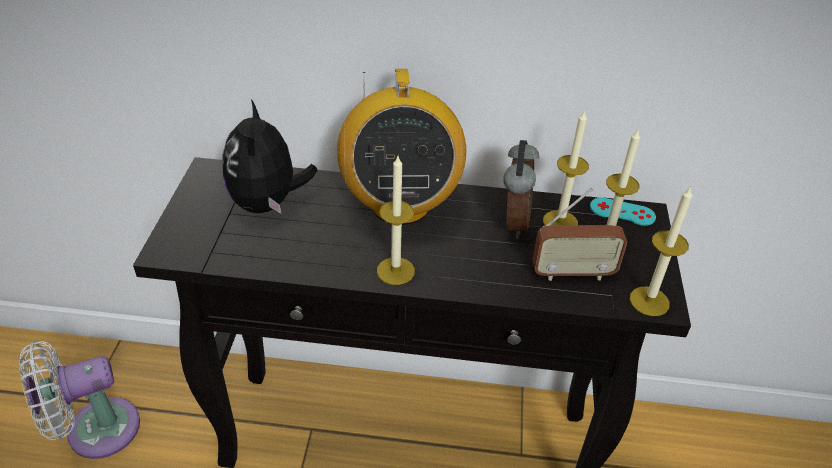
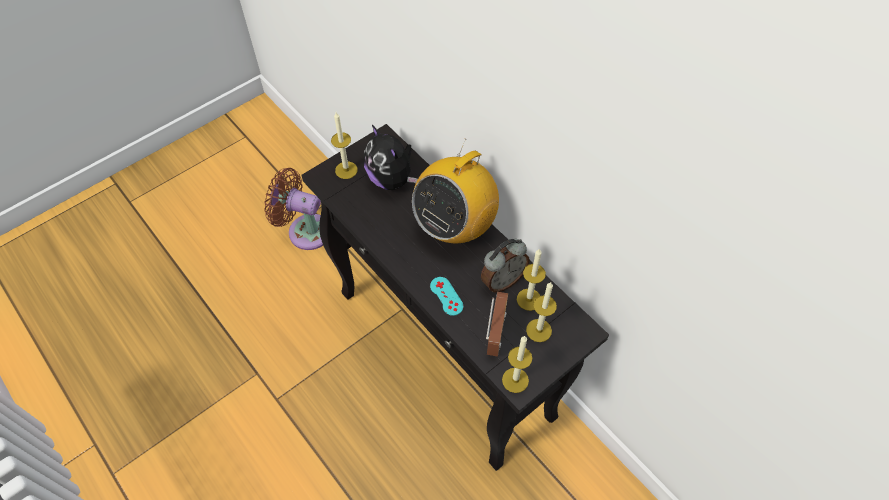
camera: 45 degrees right, 15 degrees up
(95, 431) = (305, 230): white fan -> brown fan
(268, 203) = (391, 179): plush toy -> plush toy turned 75 degrees counterclockwise
(395, 271) = (409, 264): candle -> candle (346, 170)
(572, 273) = (495, 333): radio -> radio turned 120 degrees counterclockwise
(622, 212) = (573, 320): turquoise game controller -> turquoise game controller (446, 296)

